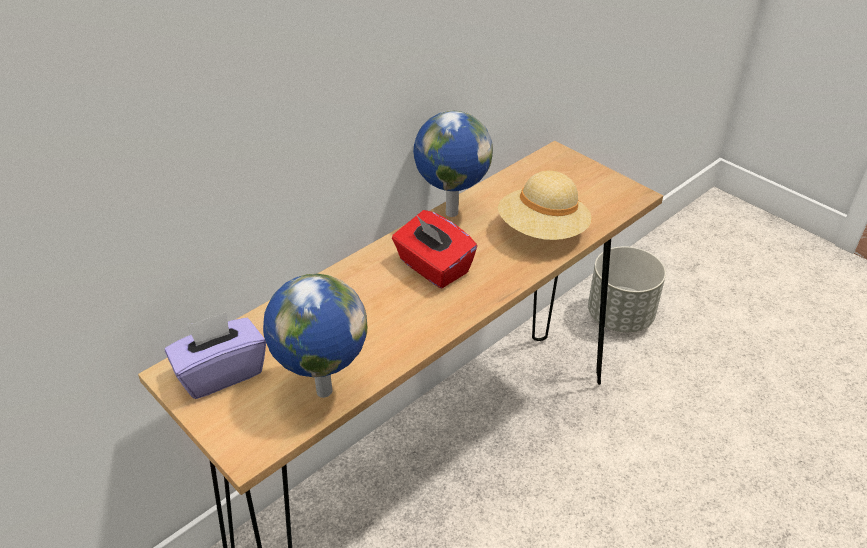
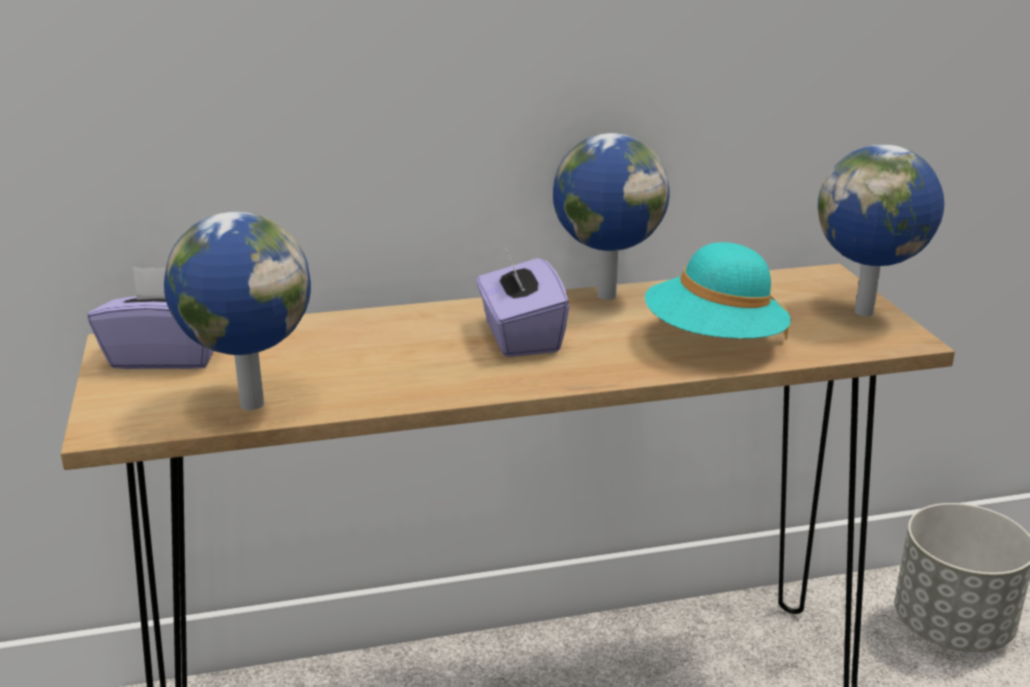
camera: 30 degrees right, 15 degrees down
(433, 267) = (520, 337): red tissue box -> purple tissue box
(542, 231) = (714, 341): beige hat -> turquoise hat
(600, 178) = (866, 312): none -> globe

